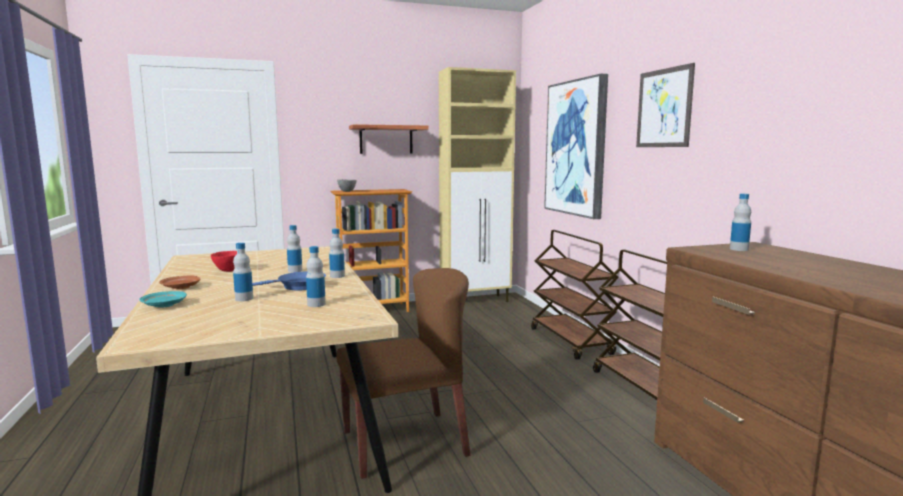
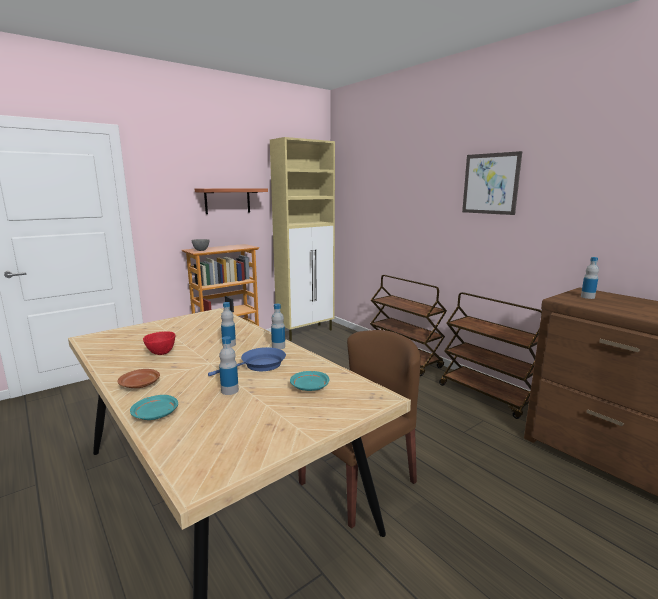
camera: 20 degrees left, 5 degrees up
(316, 304) = (309, 387): bottle -> turquoise plate
(576, 148) = (396, 209): picture -> none

